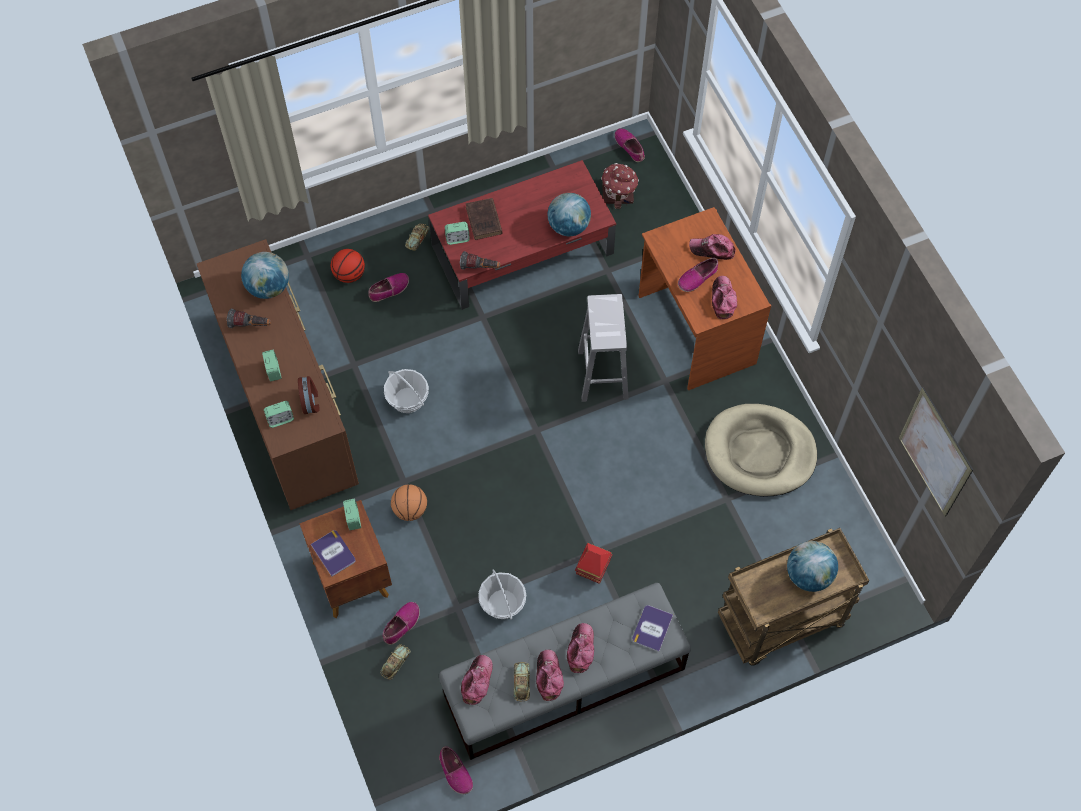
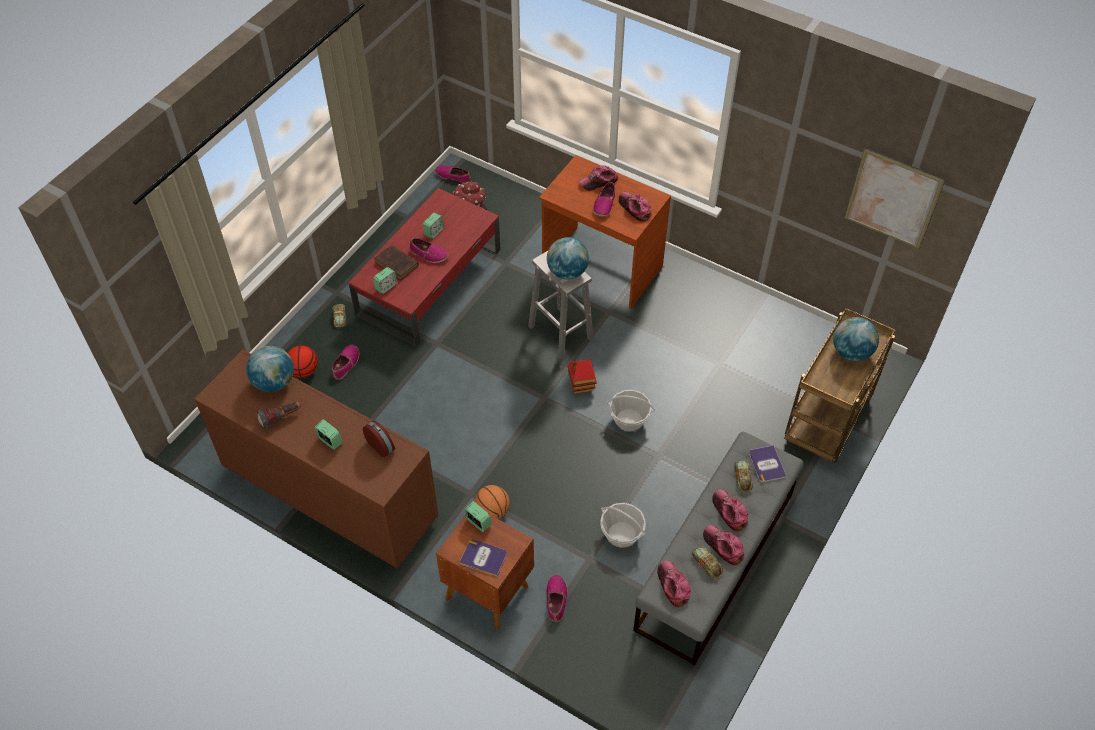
camera: 35 degrees left, 10 degrees down
(280, 419) = (366, 473): alarm clock -> alarm clock (434, 232)
(395, 663) = (575, 632): toy car -> toy car (743, 477)
(407, 400) = (425, 433): basket -> basket (629, 420)
(455, 772) = (691, 683): shoe -> shoe (429, 254)
(480, 267) = (420, 296): flashlight -> none
(569, 226) = (465, 235): globe -> globe (567, 272)
(593, 569) = (667, 468): toy house -> toy house (581, 384)
(759, 452) = (715, 321): beige dog bed -> none

